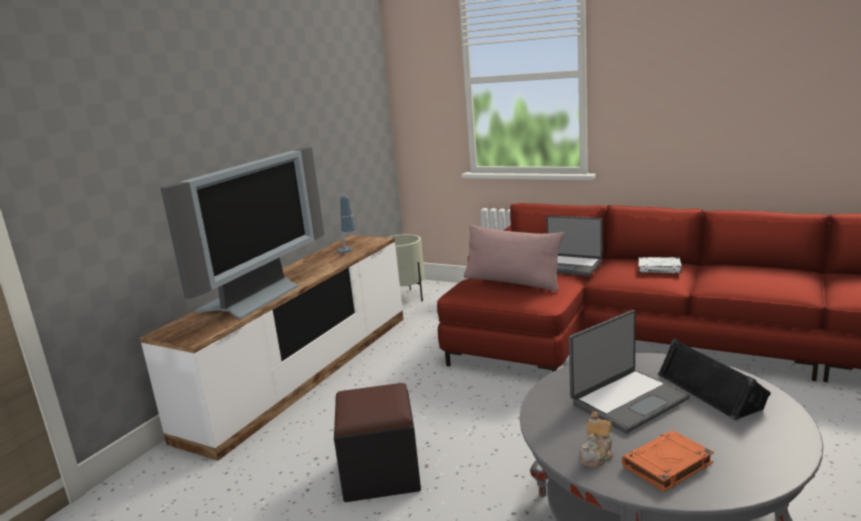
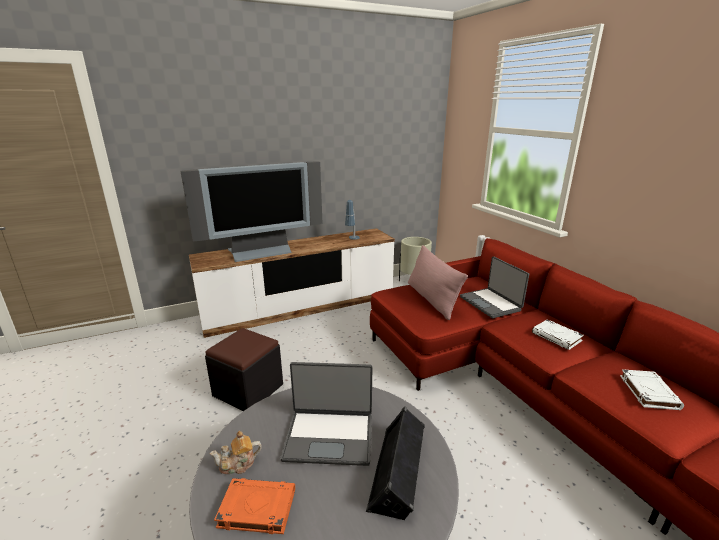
camera: 35 degrees right, 5 degrees up
(765, 276) = (648, 392): none -> white book

